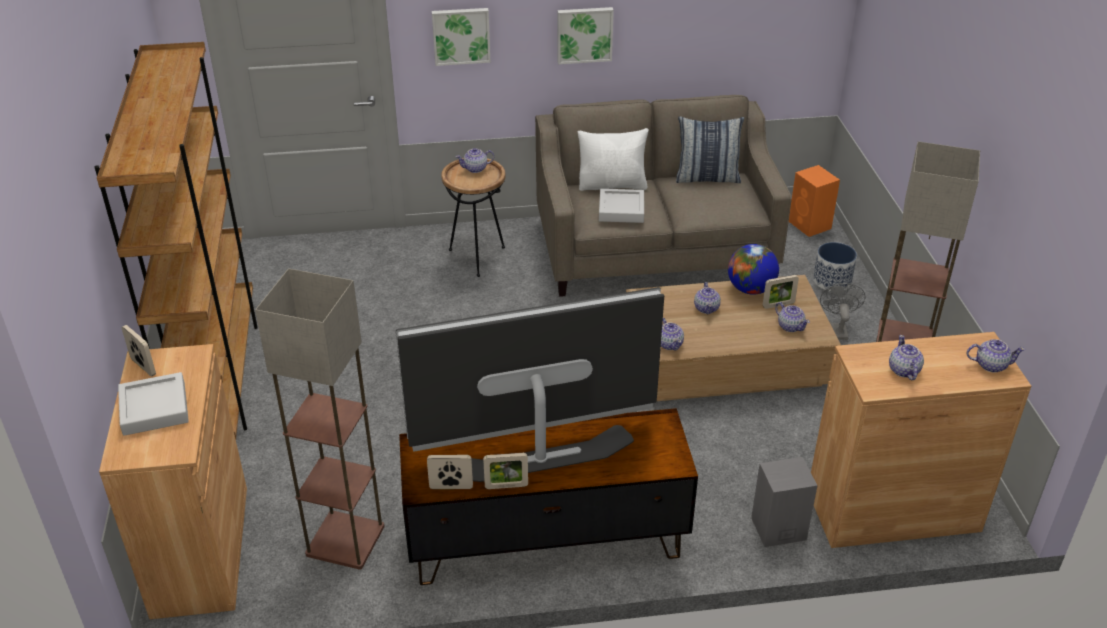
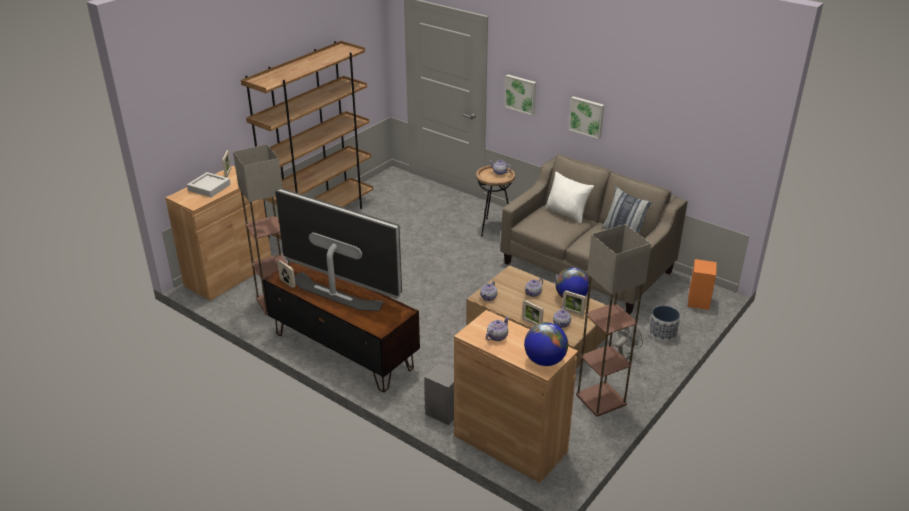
camera: 45 degrees right, 5 degrees down
(506, 486) = (306, 295): picture frame -> picture frame (532, 323)
(621, 210) = (549, 225): grey tray -> none
(990, 365) = (544, 361): teapot -> globe

